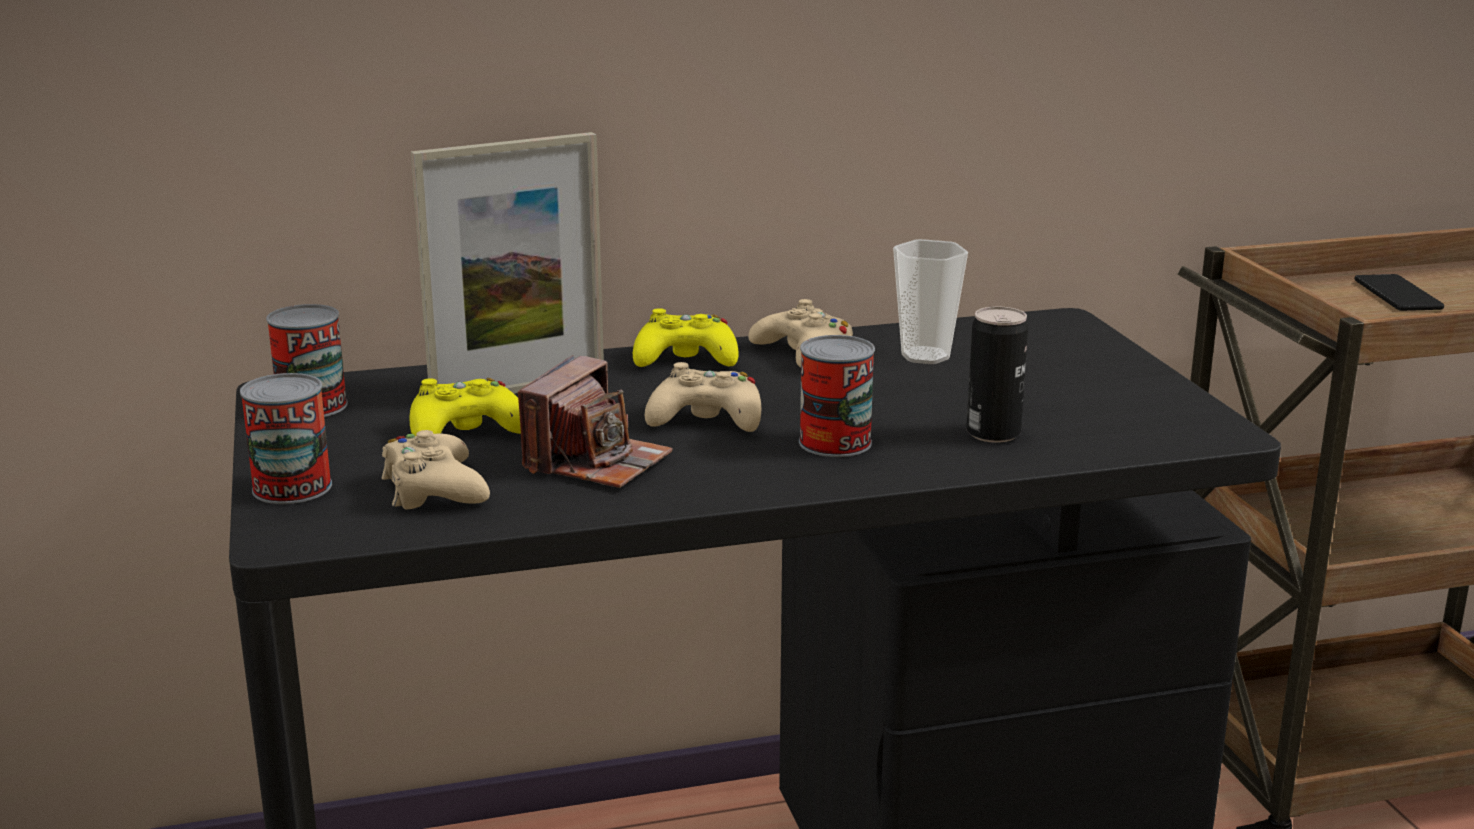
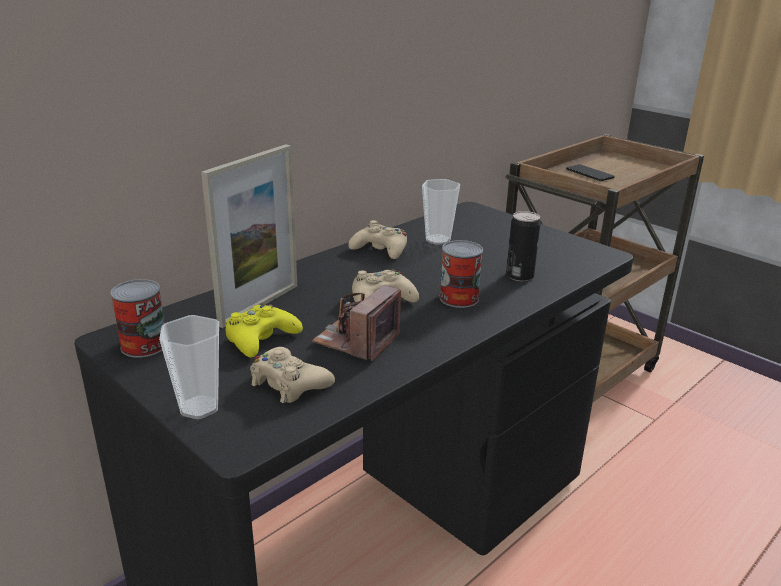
camera: 30 degrees left, 5 degrees up
(292, 487) = (199, 407): can -> cup
(596, 462) = (357, 340): camera -> camera turned 150 degrees counterclockwise
(686, 358) = (326, 265): yellow game controller -> none

